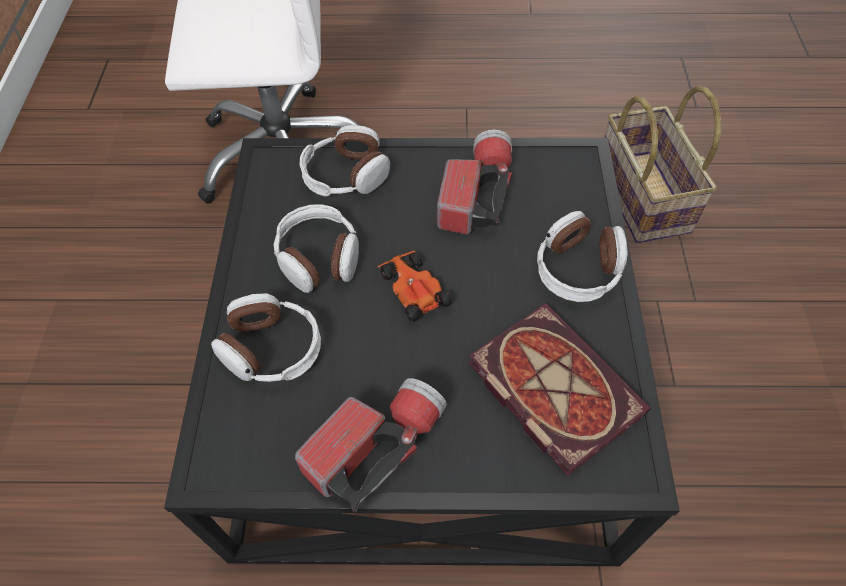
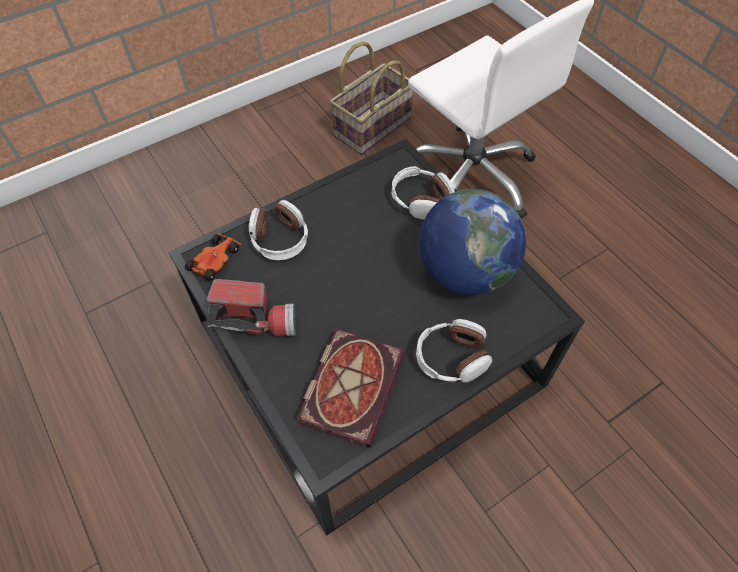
camera: 55 degrees right, 0 degrees up
(319, 257) = (353, 223): headphones -> none
(413, 289) = (367, 279): toy car -> toy car (215, 259)
(476, 194) = (464, 271): flashlight -> globe
(640, 197) = (636, 406): basket -> basket (372, 126)

